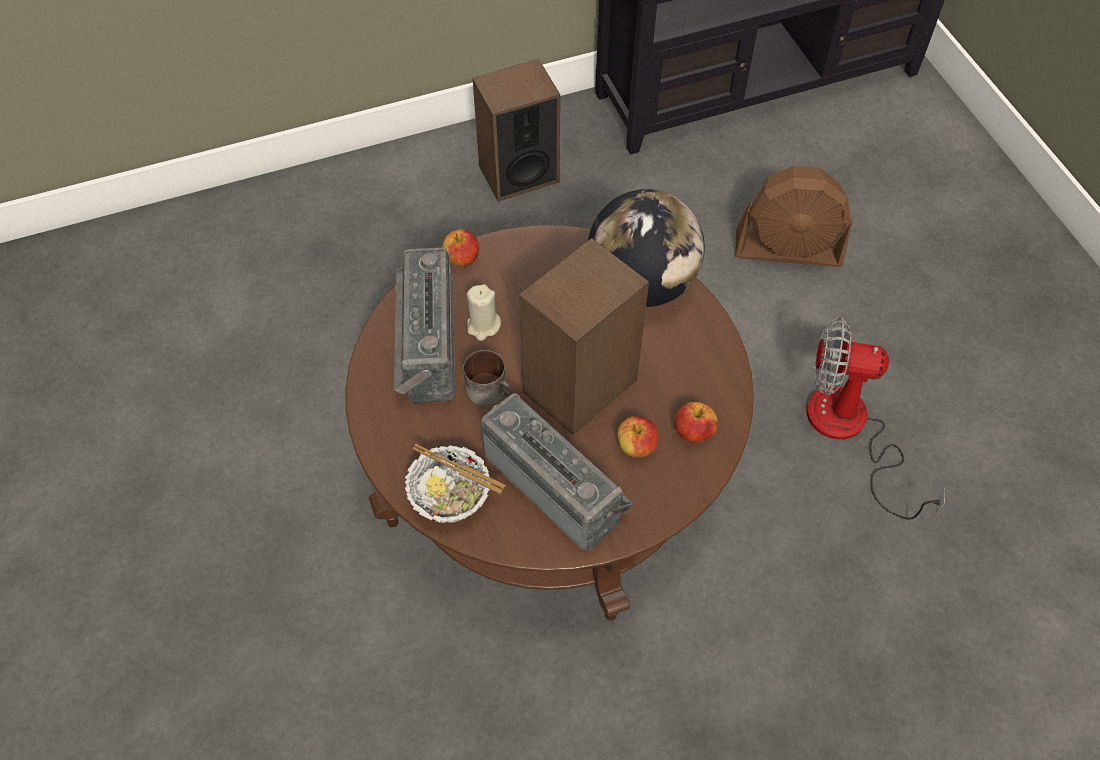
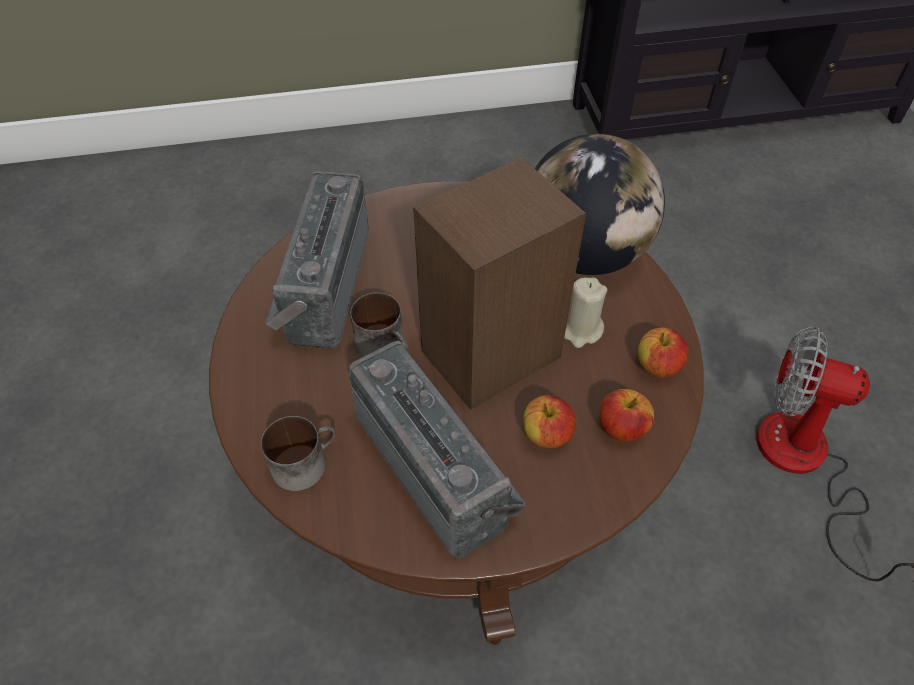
camera: 10 degrees right, 5 degrees down
(451, 497) = (304, 461): bowl -> mug
(462, 259) = (388, 204): apple -> apple (657, 366)
(483, 326) = (393, 274): beige candle -> beige candle (581, 331)
(518, 174) = (484, 164): speaker -> none
(788, 249) = (752, 267): brown fan -> none

